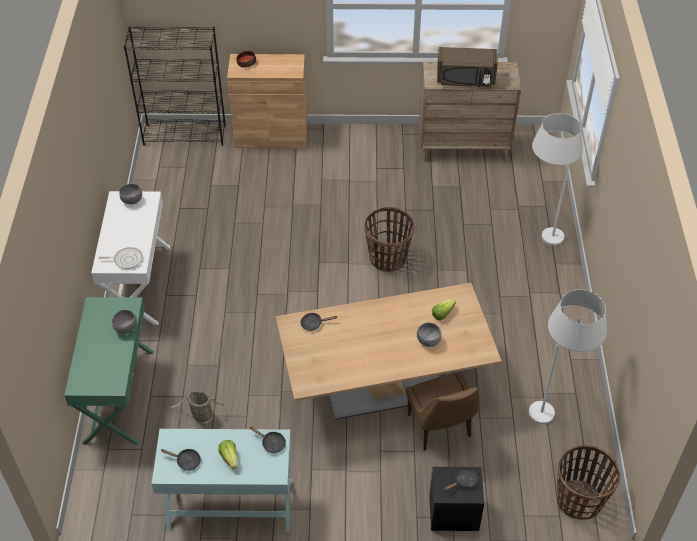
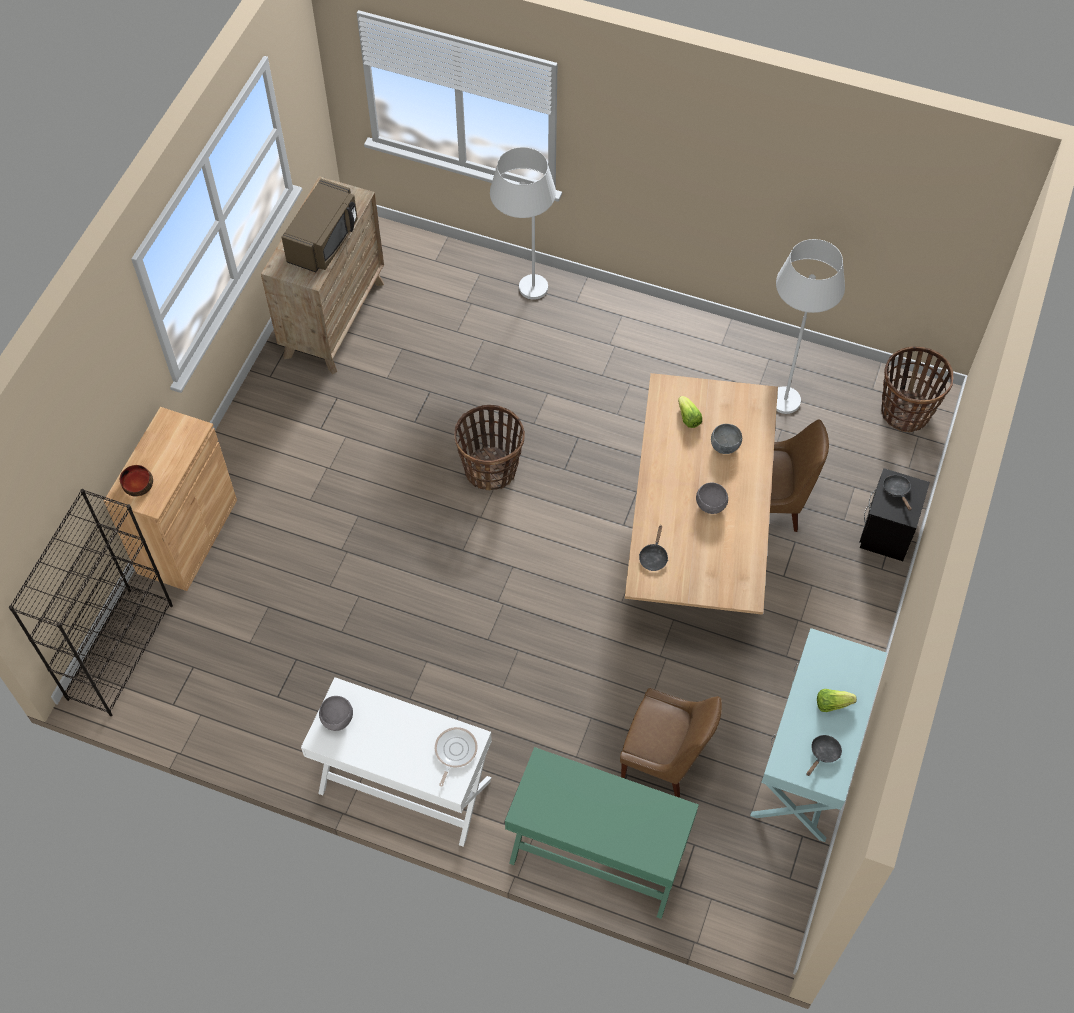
camera: 70 degrees left, 10 degrees up
(126, 328) = (584, 778): grey bowl -> grey bowl (710, 505)
(200, 415) = (665, 760): basket -> brown chair
(271, 443) = (825, 653): black frying pan -> none

